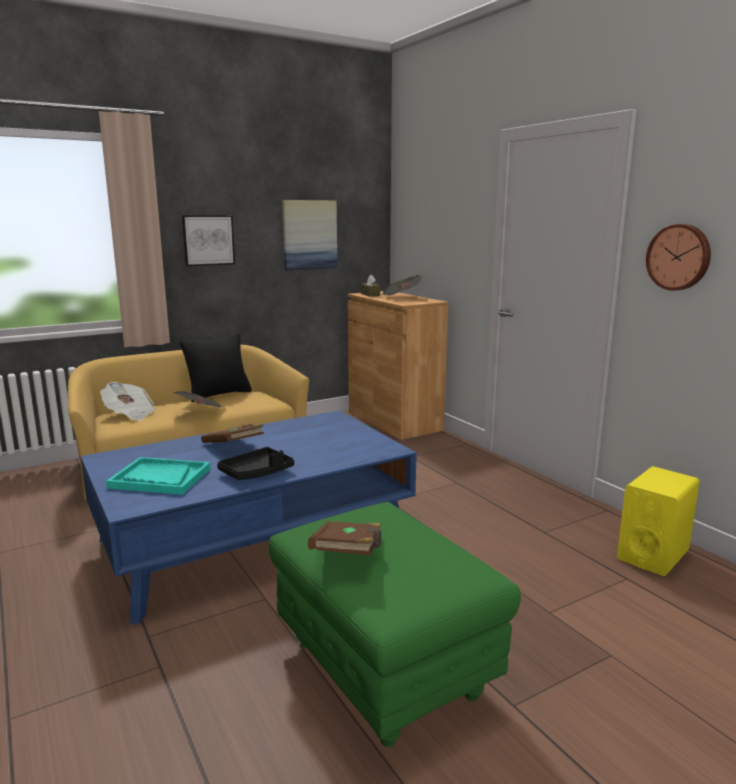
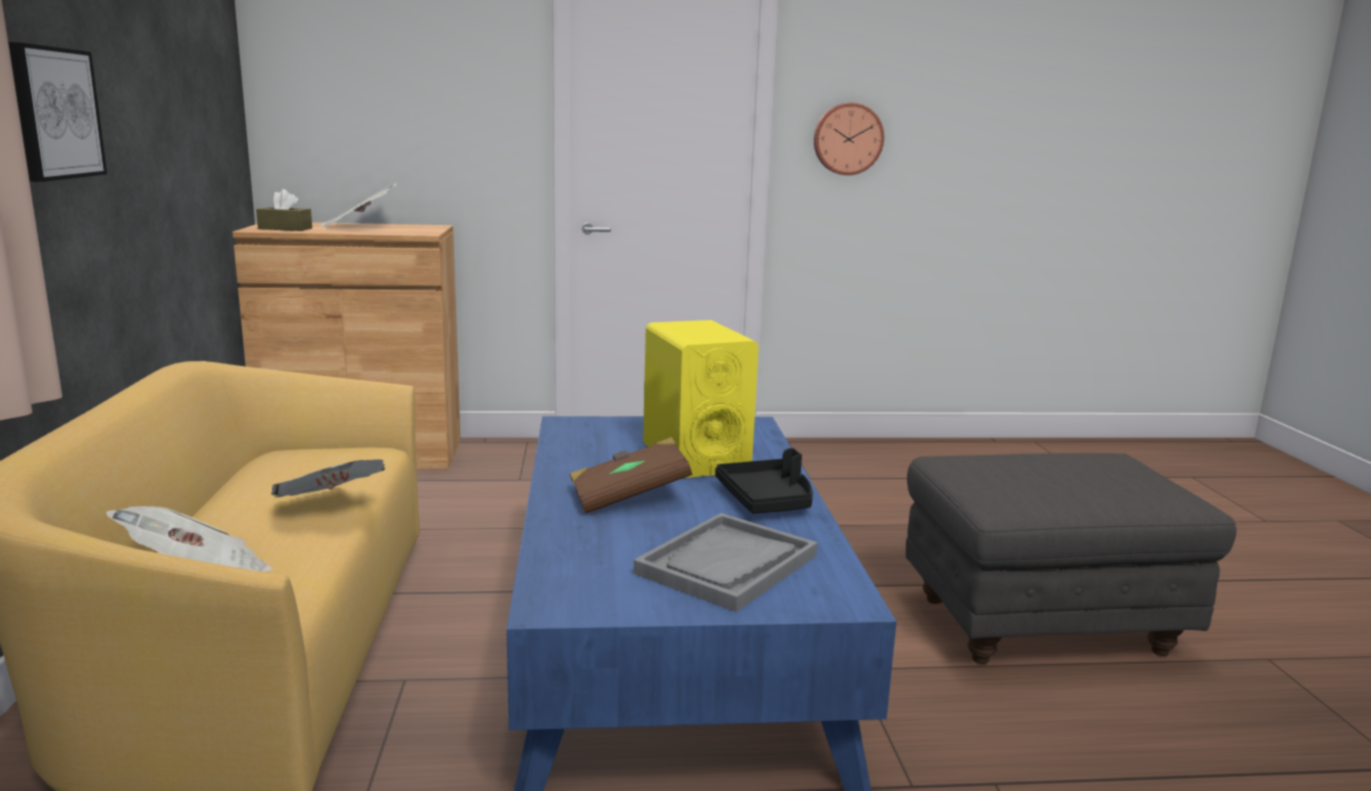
camera: 65 degrees left, 0 degrees up
(160, 478) = (727, 565): turquoise tray -> grey tray
(219, 394) = (229, 480): black pillow -> none
(309, 235) = (175, 107): picture -> none
(349, 554) = (1074, 490): brown book -> none
(382, 669) = (1041, 627): green ottoman -> grey ottoman
(653, 555) = (889, 456): yellow speaker -> yellow speaker (695, 457)

